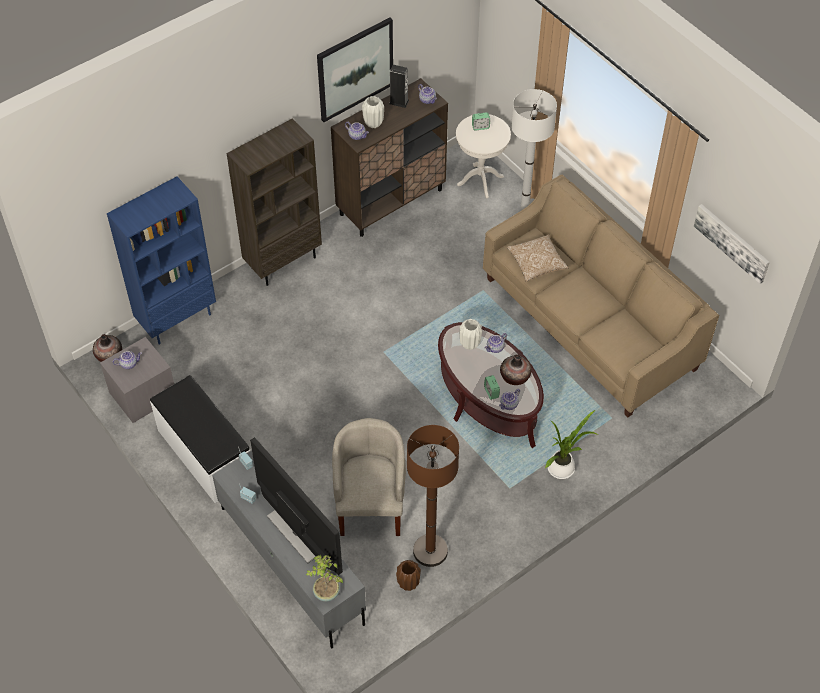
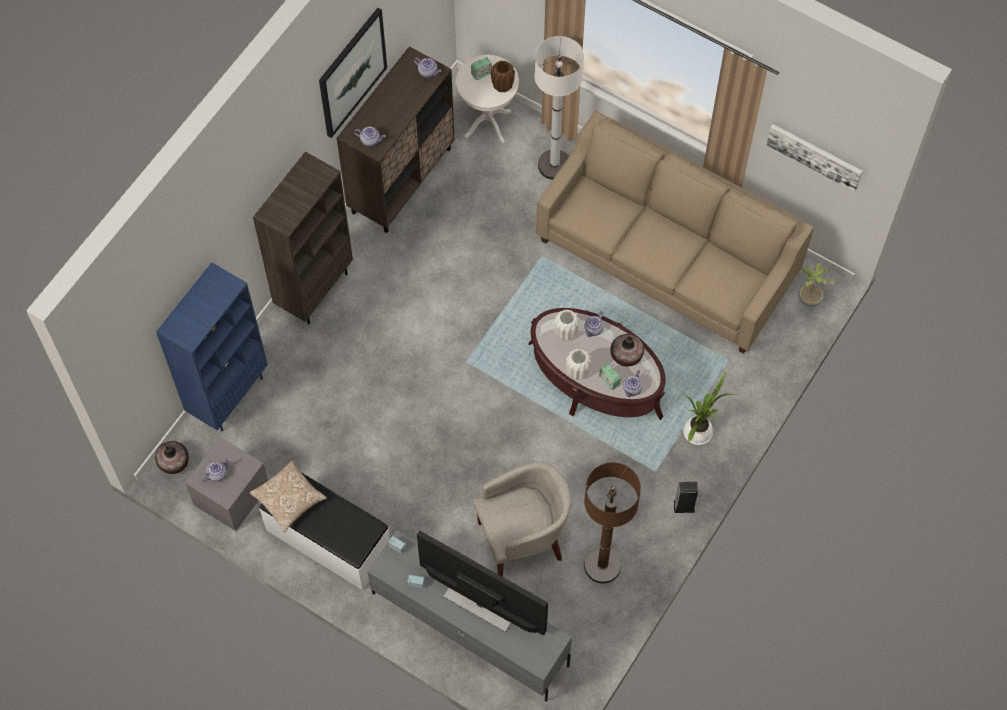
camera: 20 degrees left, 10 degrees up
(326, 593) = (537, 656): potted plant -> potted plant (809, 299)
(370, 505) = (523, 537): beige armchair -> beige armchair turned 90 degrees clockwise
(373, 123) = (381, 119): white vase -> white vase (577, 372)
(399, 102) = (398, 83): speaker -> speaker (684, 506)
(408, 583) = (594, 607): brown vase -> brown vase (502, 86)
(536, 263) = (601, 219): pillow -> pillow (289, 499)

